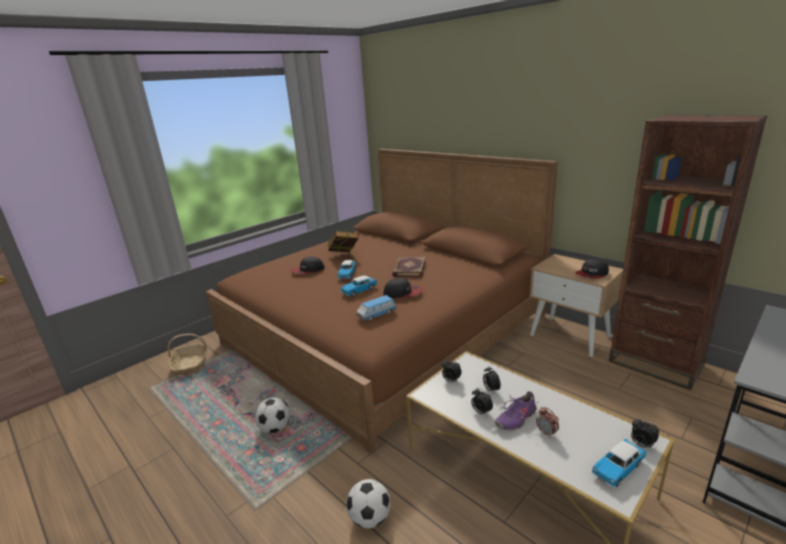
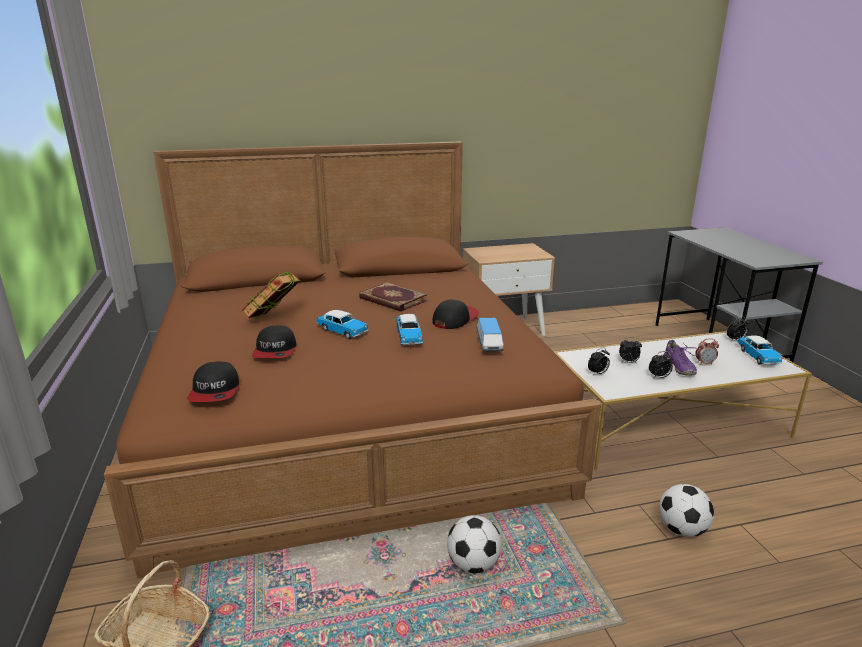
camera: 60 degrees left, 0 degrees up
(592, 274) = (527, 253): cap -> cap (215, 391)
(655, 363) = (579, 320): brown bookcase -> none

